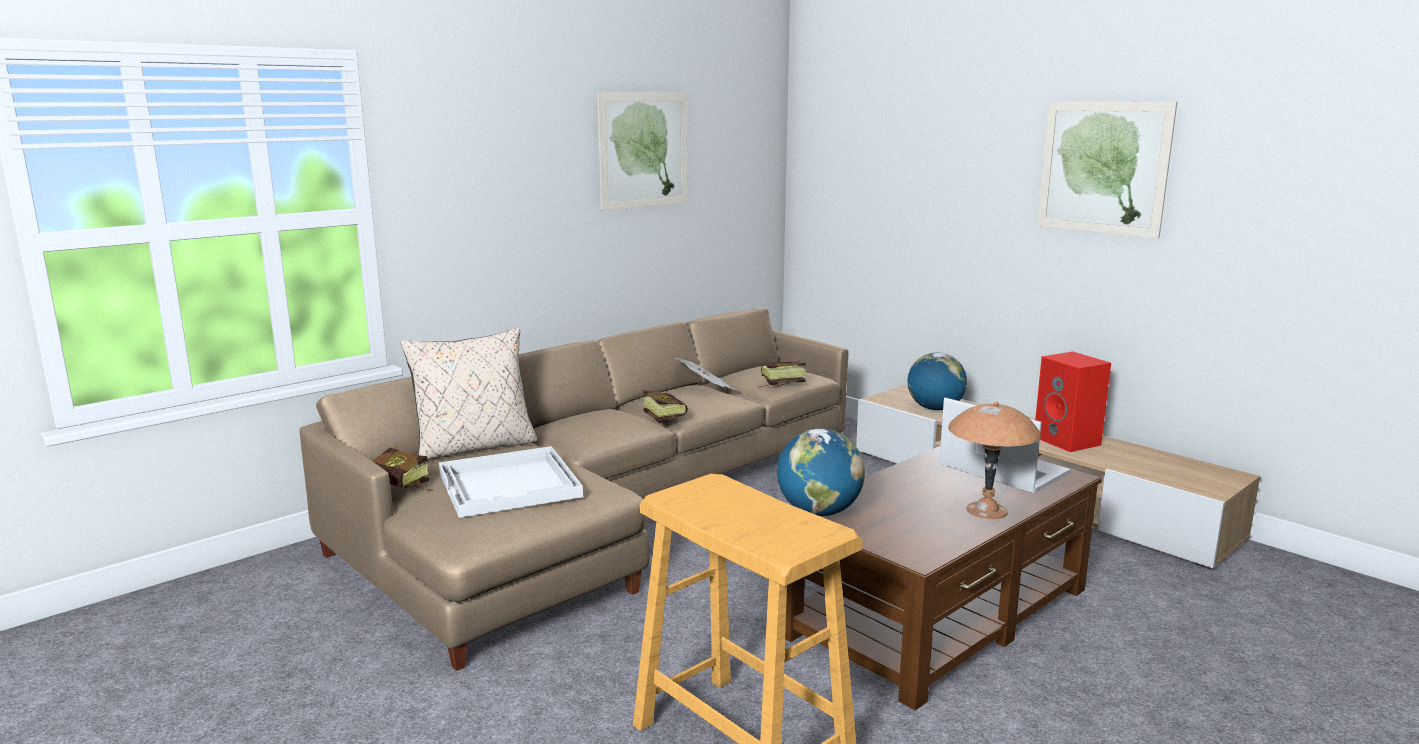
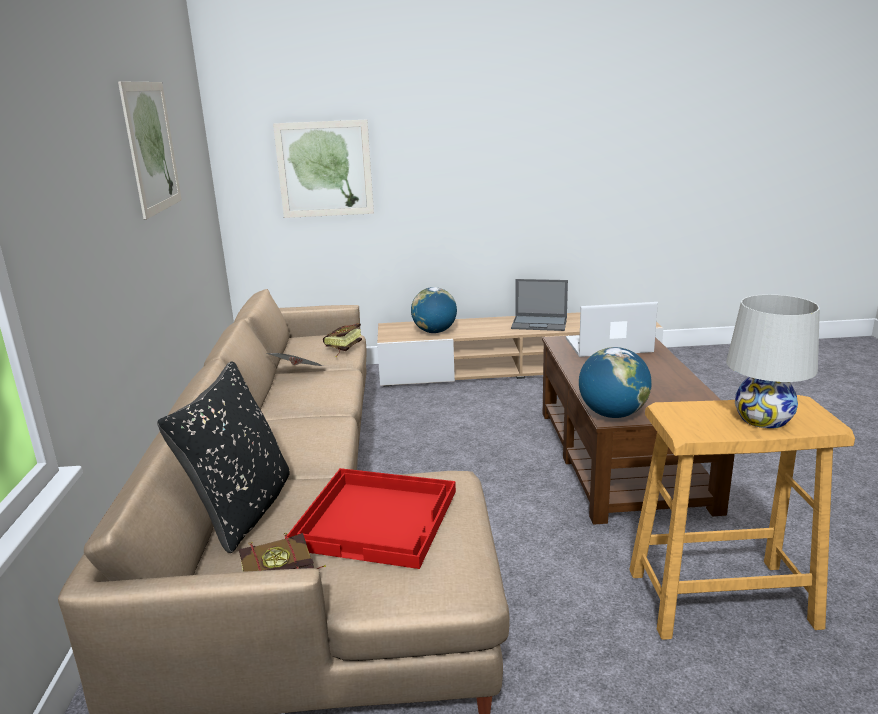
camera: 50 degrees left, 5 degrees up
(475, 447) = (243, 510): beige pillow -> black pillow
(510, 485) = (377, 518): white tray -> red tray
(662, 417) = (325, 408): book -> none
(752, 522) = (763, 419): none -> white table lamp
(986, 511) = (665, 371): brown table lamp -> none
(1069, 441) = (540, 323): red speaker -> laptop
(1103, 168) = (522, 127): picture -> picture (324, 169)

